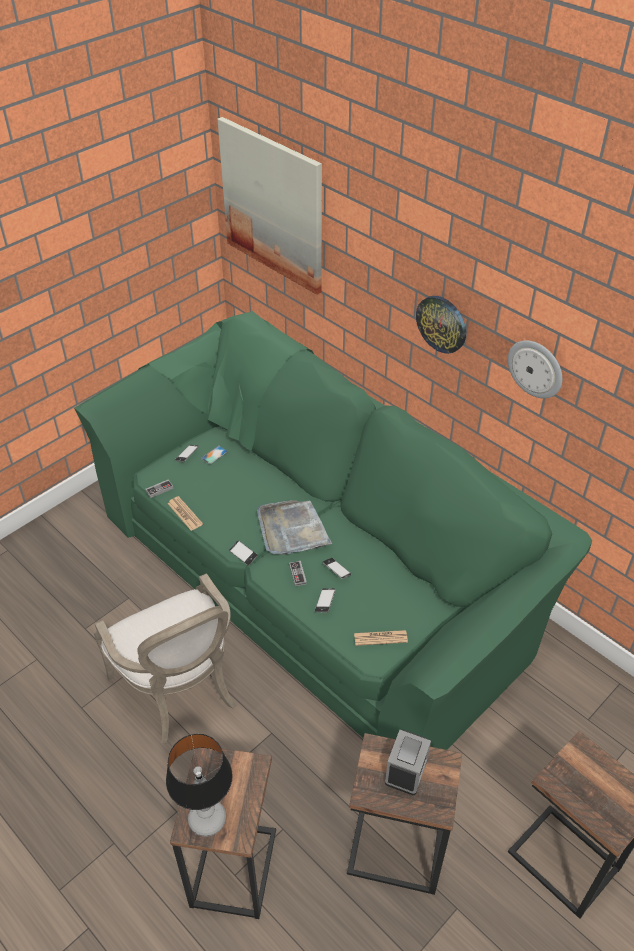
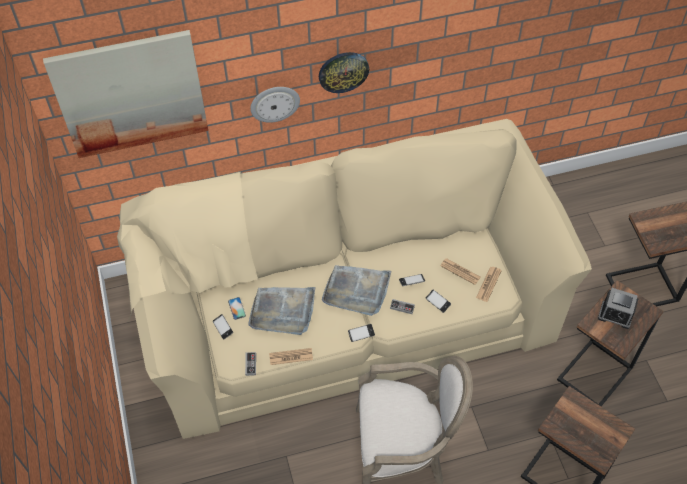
camera: 60 degrees left, 10 degrees up
(208, 819) = (599, 443): table lamp -> none
(232, 487) = (283, 311): none -> grey tray
(316, 573) = (346, 310): green sofa -> beige sofa
(379, 606) = (460, 271): none -> newspaper
(406, 770) = (615, 315): alarm clock -> alarm clock turned 150 degrees clockwise
(536, 368) = (434, 48): wall clock -> wall clock (274, 103)

